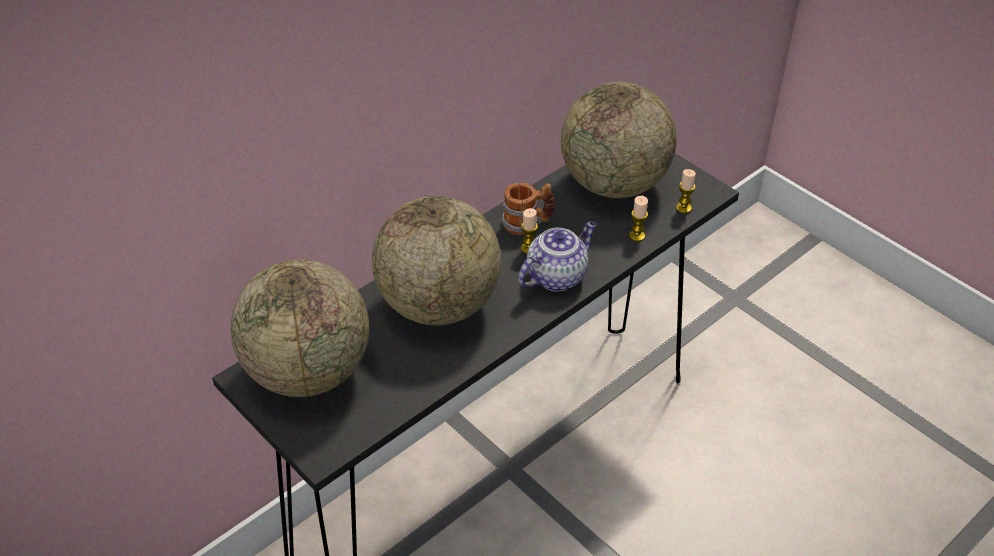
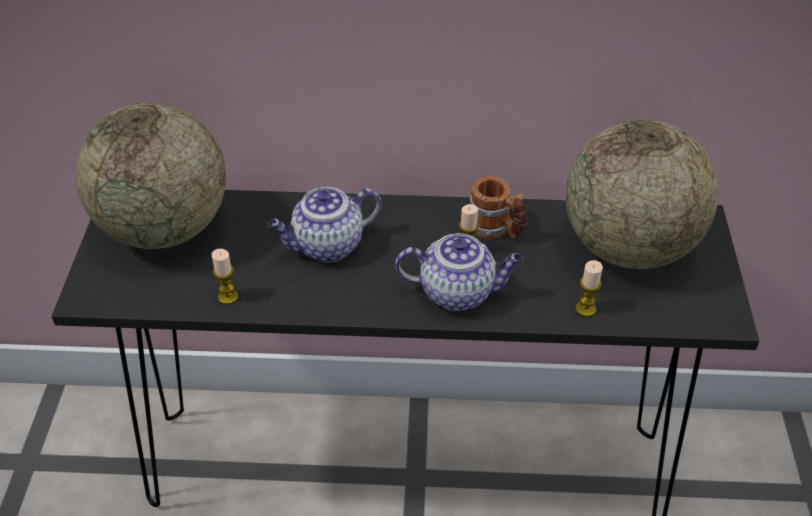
camera: 45 degrees right, 0 degrees up
(439, 305) = (327, 246): globe -> teapot
(683, 208) = (672, 315): candle -> candle (228, 297)

